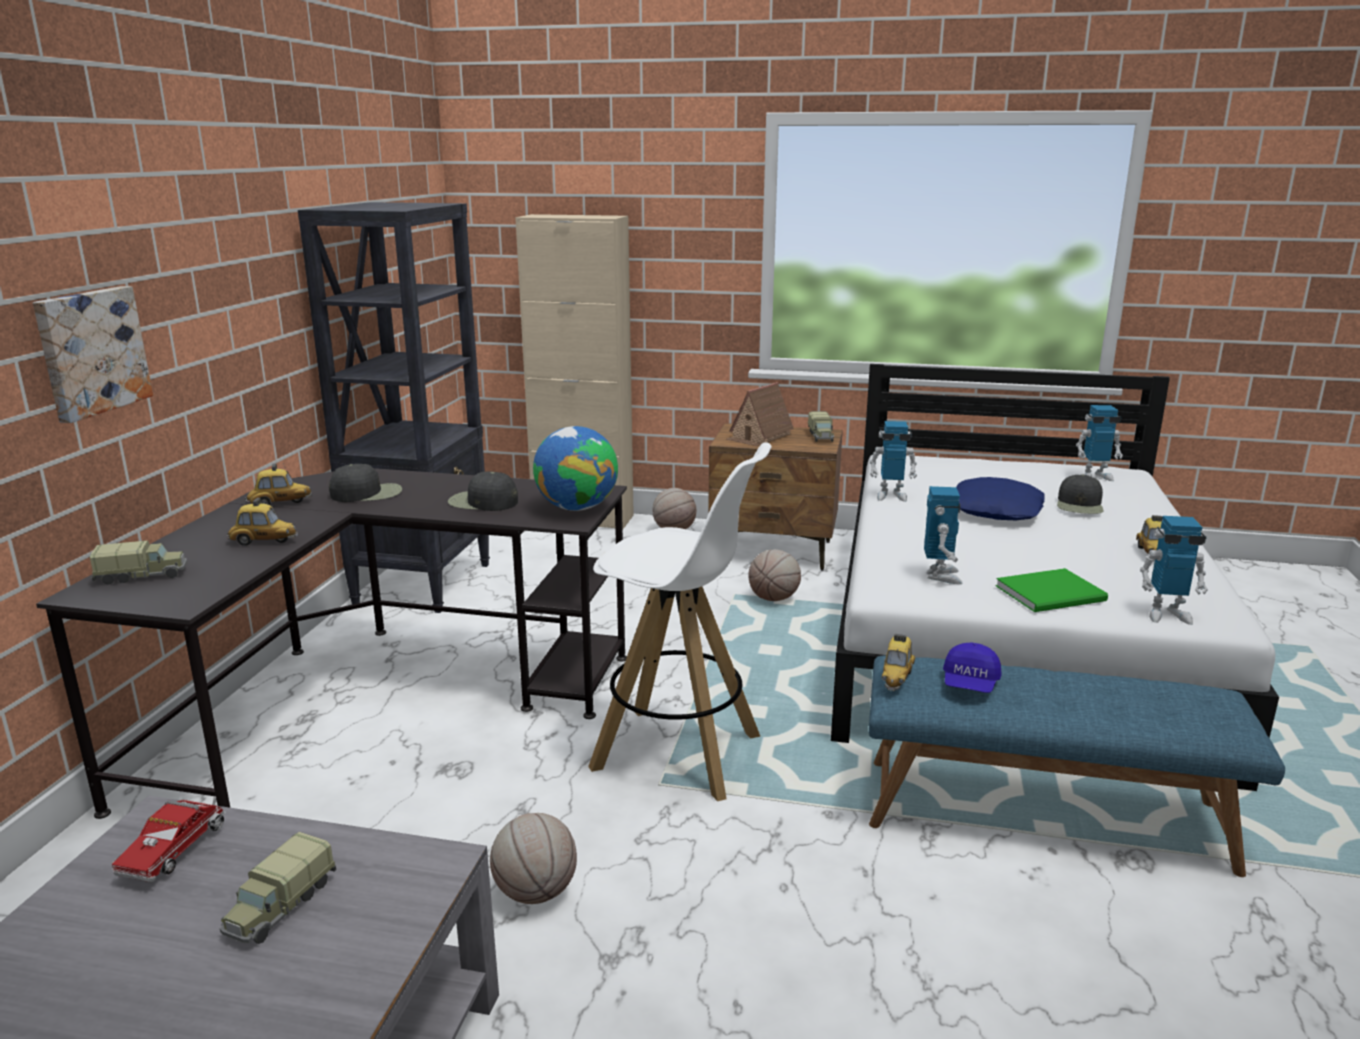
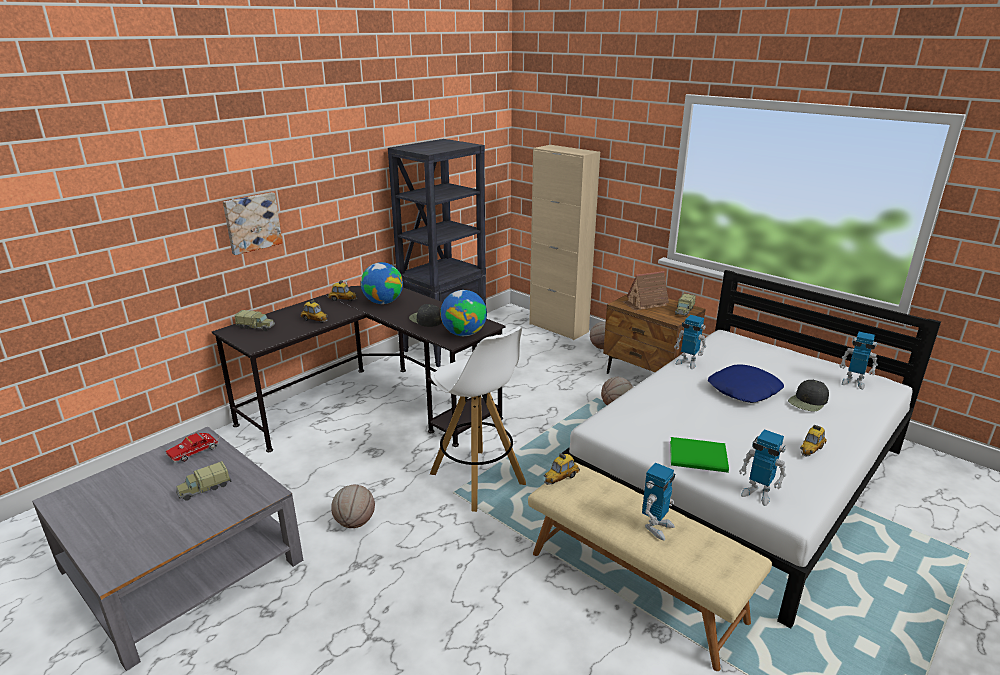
camera: 30 degrees right, 5 degrees up
(367, 493) = (383, 302): black cap -> globe
(941, 576) = (645, 425): toy robot -> toy robot (656, 527)
(970, 684) = (596, 495): blue cap -> none
(1044, 813) = (636, 585): blue bench -> beige bench

